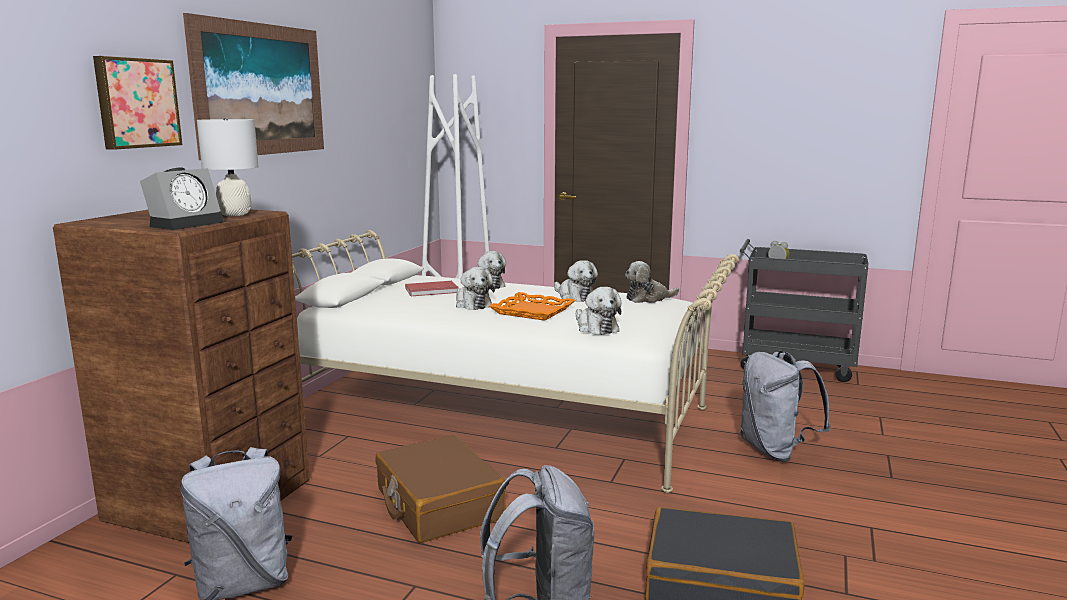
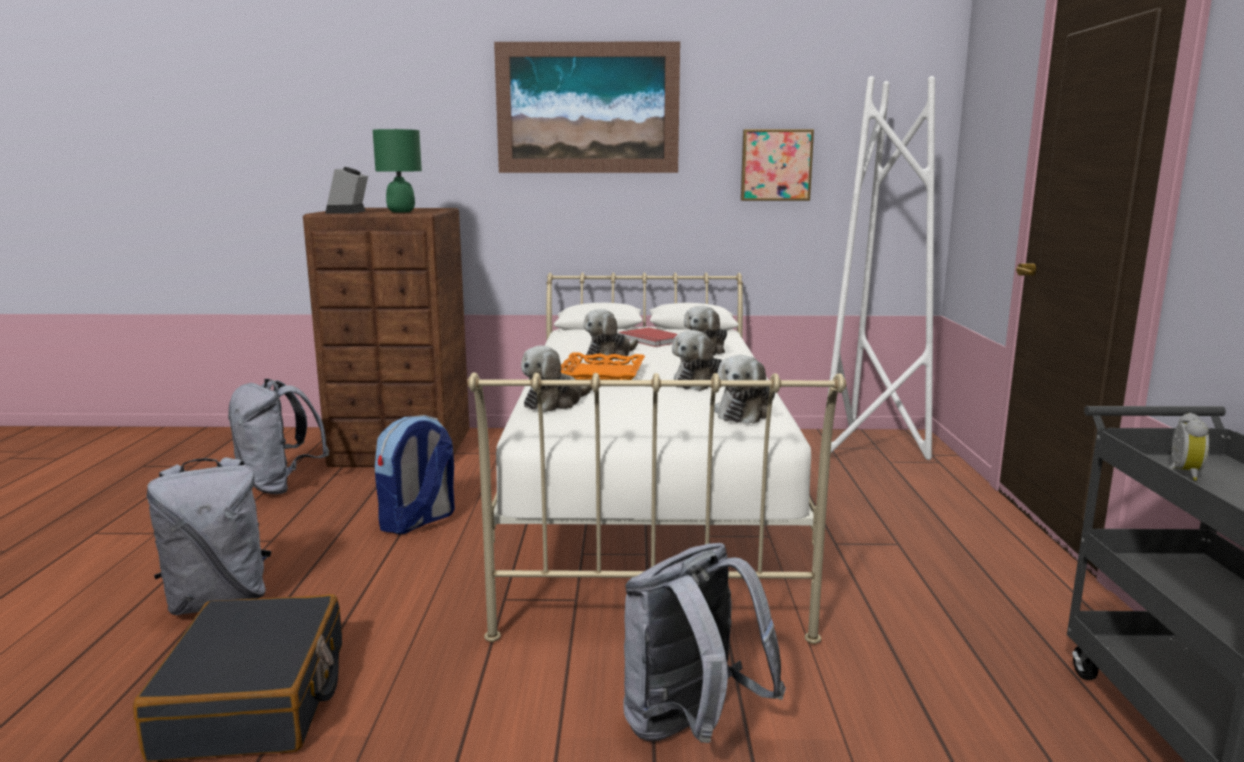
camera: 70 degrees right, 0 degrees up
(136, 103) = (437, 122): picture -> picture (776, 165)
(187, 224) = (348, 212): alarm clock -> alarm clock turned 75 degrees clockwise
(235, 214) = (402, 212): grey table lamp -> green table lamp
(438, 504) = (417, 521): brown suitcase -> backpack
(648, 298) = (743, 413): plush toy -> plush toy turned 120 degrees counterclockwise

